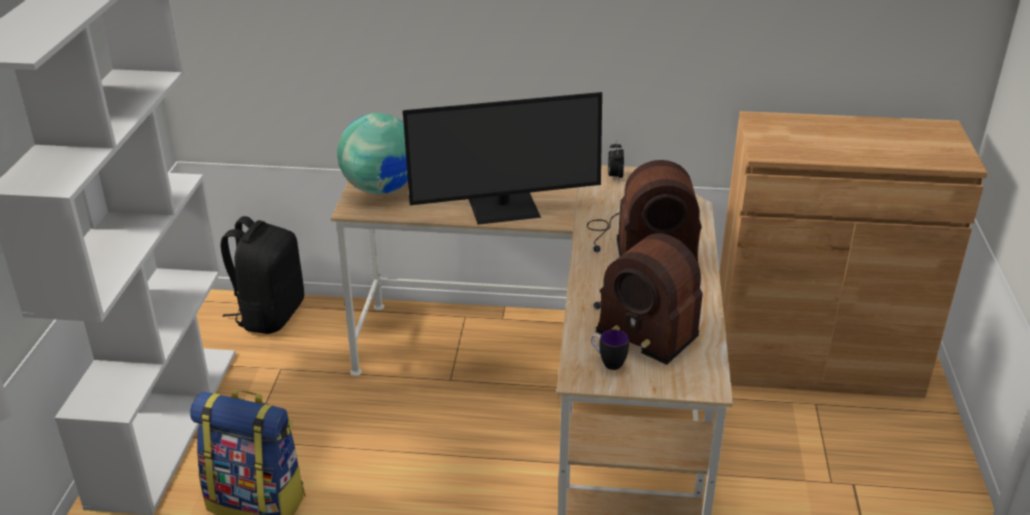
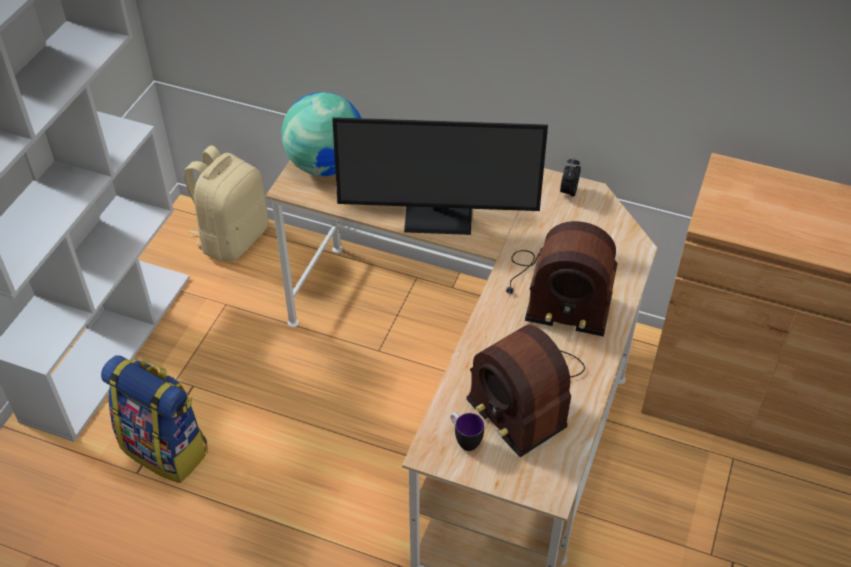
camera: 15 degrees right, 15 degrees up
(269, 314) = (232, 238): black backpack -> beige backpack

